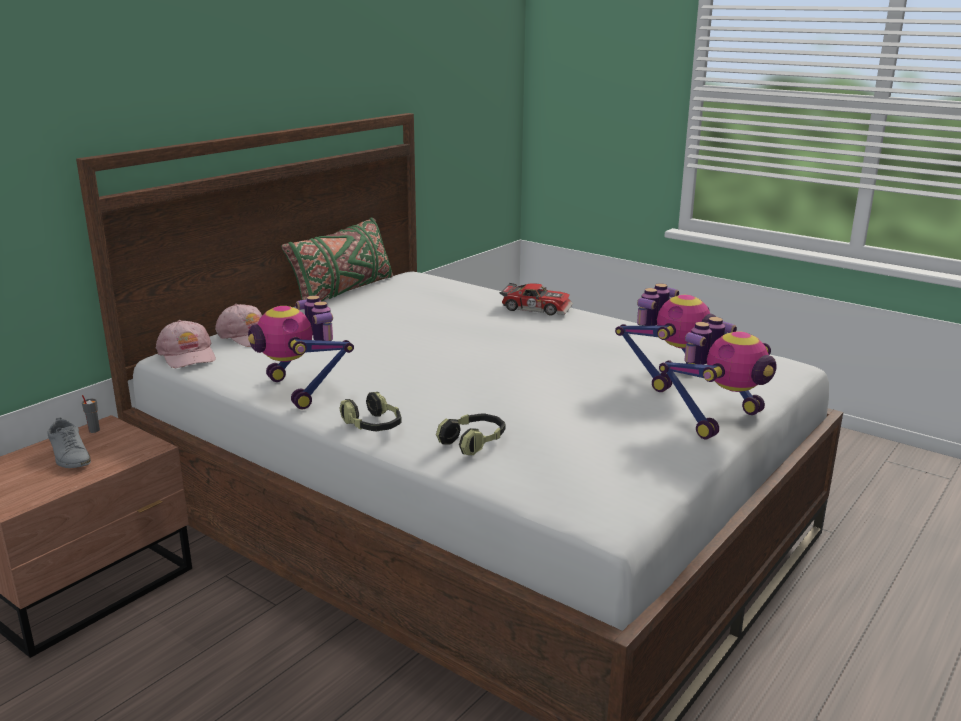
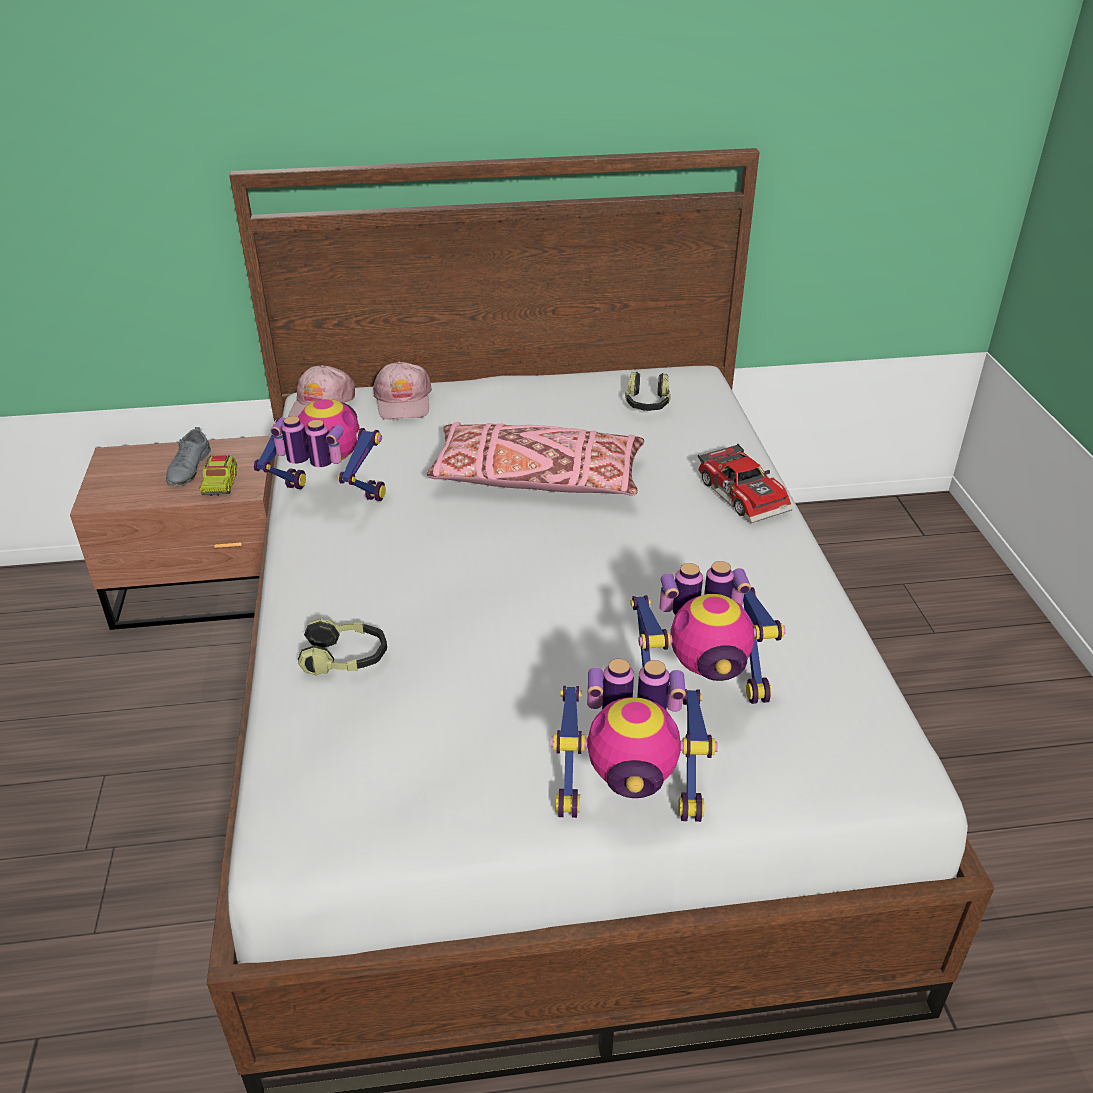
camera: 45 degrees right, 15 degrees up
(93, 430) = (237, 447): grey cup -> none
(121, 452) = (220, 484): none -> toy truck
(301, 390) = (329, 500): toy robot -> toy robot turned 90 degrees clockwise
(343, 292) = (584, 372): green pillow -> none
(373, 426) = (307, 582): headphones -> headphones (647, 404)
(415, 338) = (536, 479): none -> pink pillow

